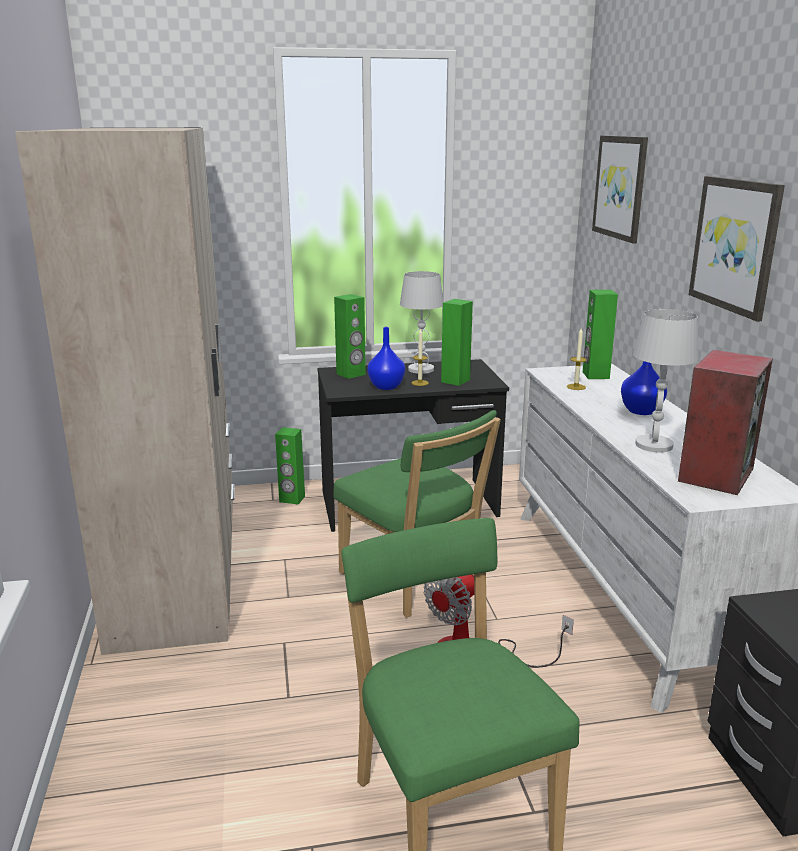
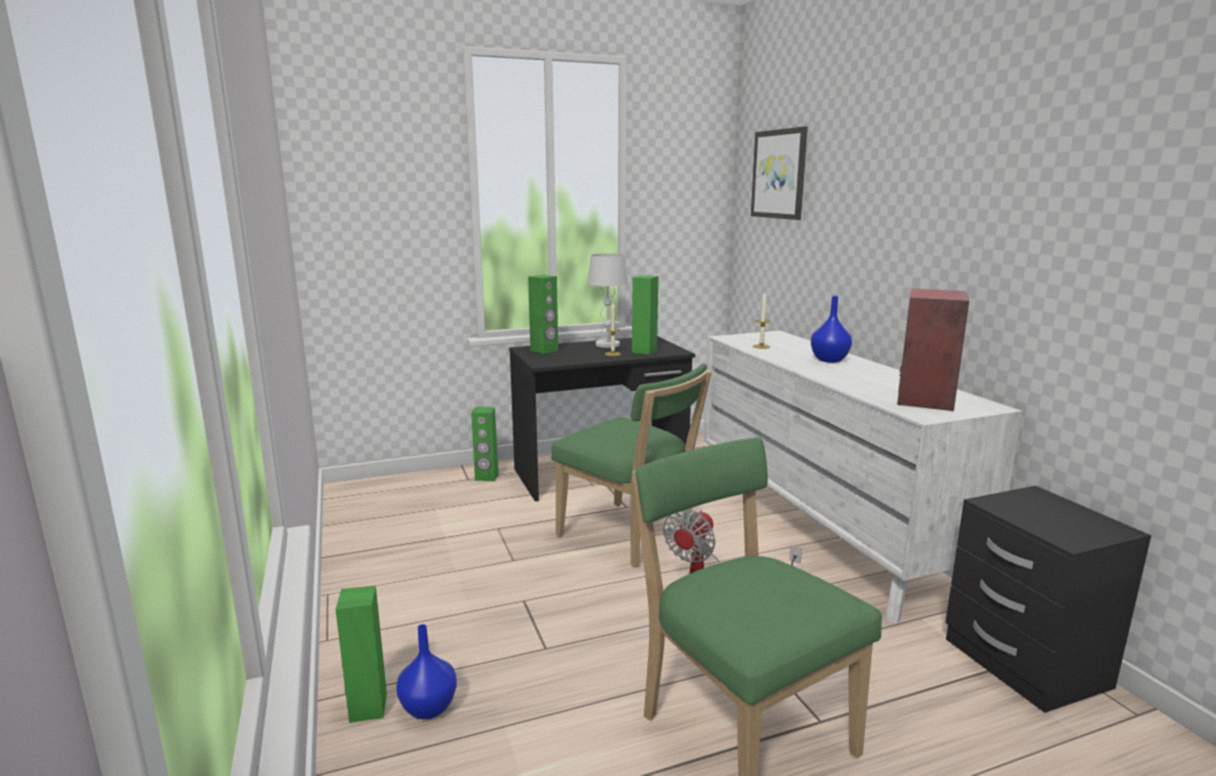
camera: 10 degrees left, 5 degrees down
(179, 563) = (391, 540): beige wardrobe -> none
(386, 386) = (583, 358): blue vase -> blue vase (428, 707)
(595, 375) = (772, 338): green speaker -> green speaker (367, 708)
(654, 445) = (858, 382): white table lamp -> none
(735, 245) = (910, 204): picture -> none

